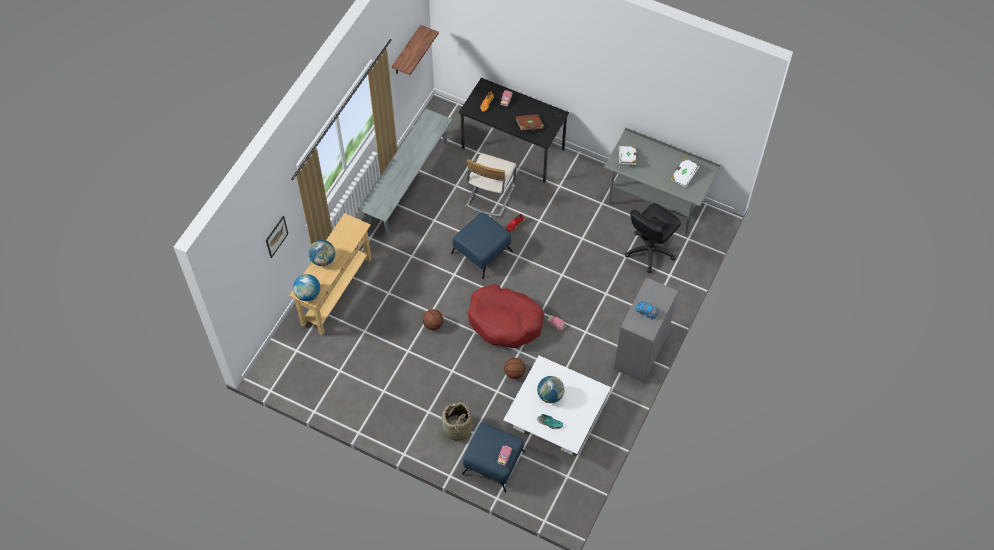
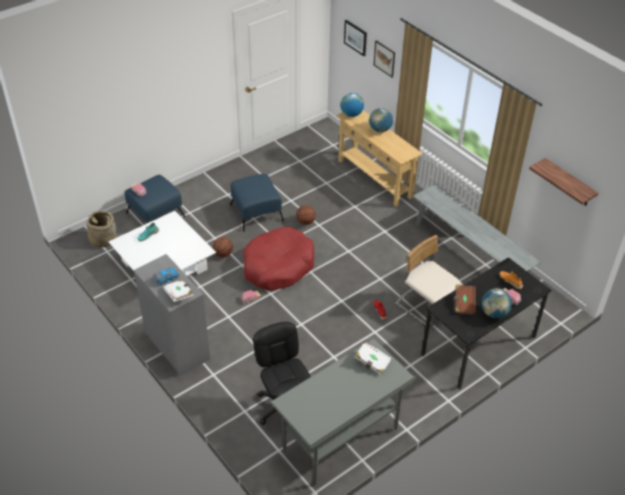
camera: 115 degrees right, 15 degrees down
(248, 274) = (355, 37): none -> picture
(457, 428) = (200, 205): basket -> basket (103, 239)
(482, 252) = (361, 277): blue ottoman -> blue ottoman (256, 213)
(550, 395) = (172, 244): globe -> globe (494, 313)
(683, 175) = (319, 404): white book -> white book (179, 295)

